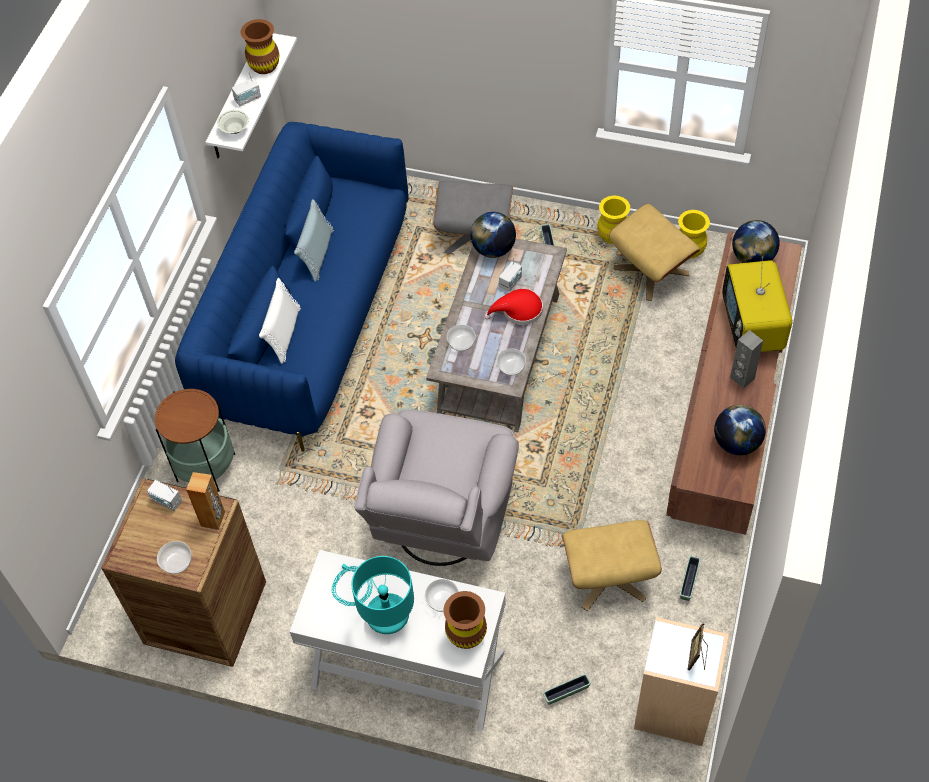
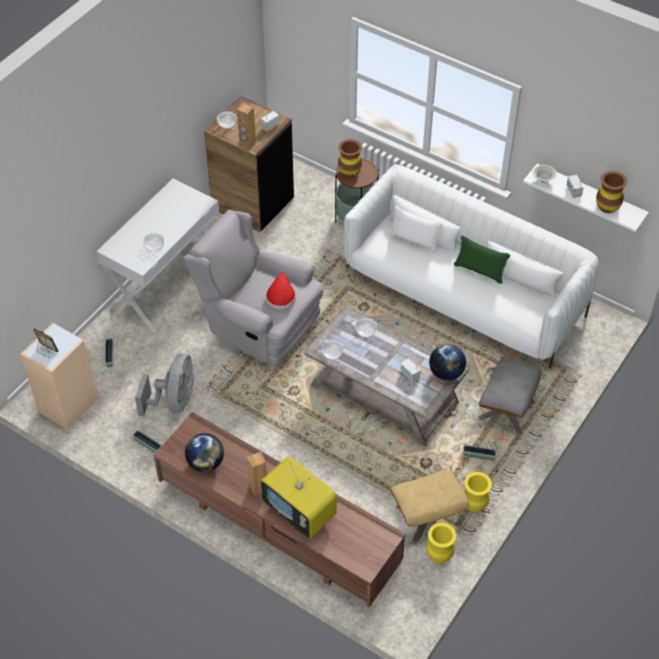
camera: 105 degrees right, 5 degrees down
(309, 314) = (463, 294): blue sofa -> white sofa
(317, 254) = (479, 270): blue pillow -> green pillow
(374, 607) = (167, 216): turquoise table lamp -> none
(466, 634) = (126, 251): brown vase -> brown vase (349, 171)
(518, 311) = (380, 372): red hat -> red hat (281, 296)
(608, 577) = (174, 401): beige ottoman -> grey fan
(742, 378) = (258, 488): grey speaker -> brown speaker
(752, 258) = (370, 541): globe -> none
(752, 329) = (300, 512): television -> television turned 150 degrees counterclockwise

